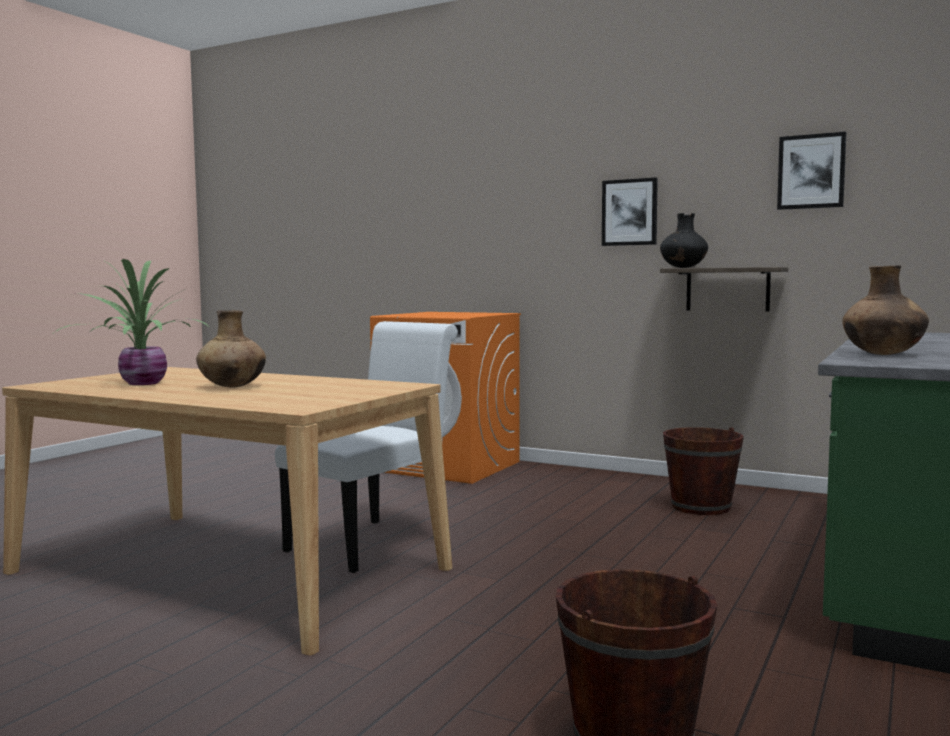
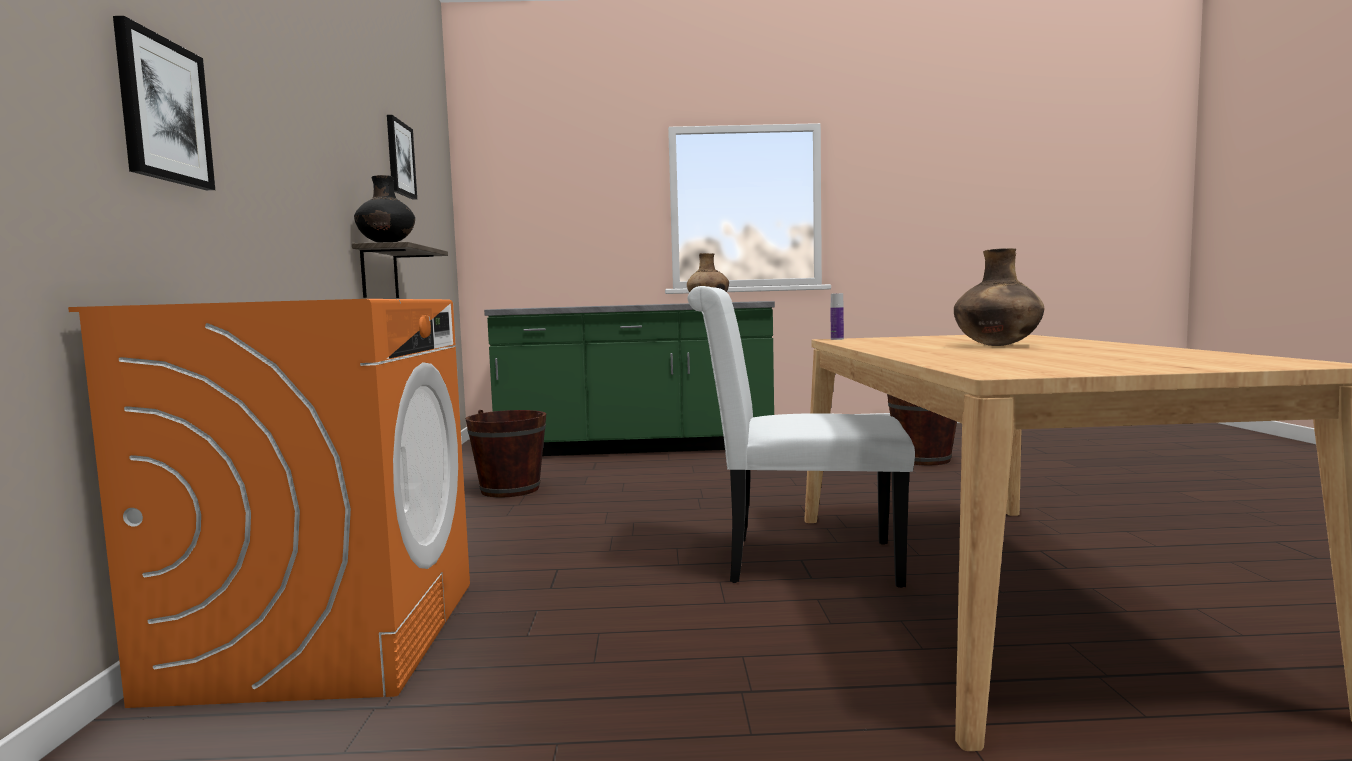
camera: 120 degrees left, 0 degrees up
(140, 383) = (1105, 354): potted plant -> none
(412, 385) = (837, 339): none -> bottle
(629, 212) = (319, 155): picture -> picture (163, 111)

